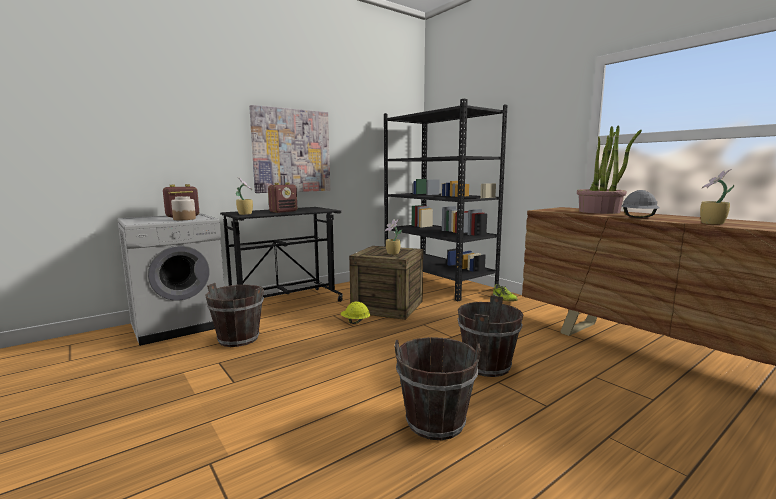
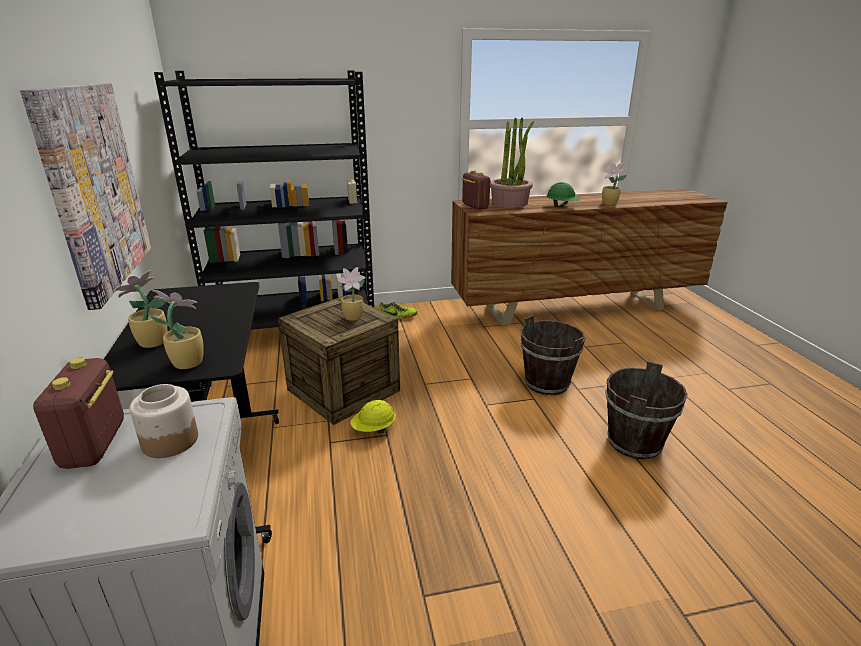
camera: 65 degrees left, 15 degrees up
(239, 339) = (341, 562): brown bucket -> none
(261, 211) = (151, 343): none -> potted plant
(283, 212) = (206, 324): radio -> radio (475, 206)
(639, 217) = (562, 206): grey hard hat -> green hard hat

